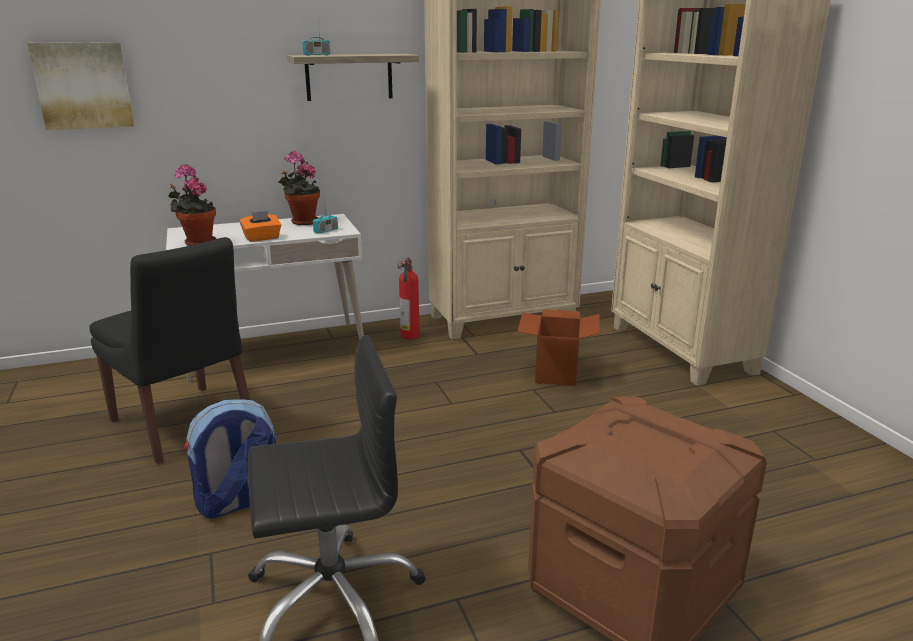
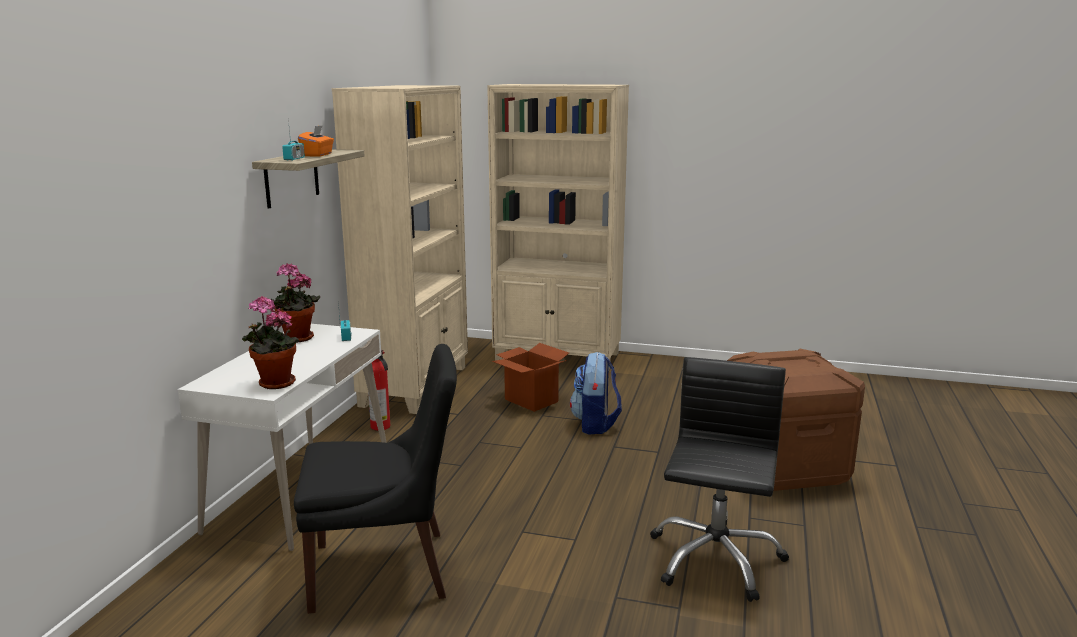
camera: 55 degrees left, 5 degrees down
(83, 85) = (91, 227): picture -> none
(239, 503) = (558, 569): backpack -> backpack (595, 424)
(262, 238) = (317, 360): orange tissue box -> orange tissue box (317, 155)

